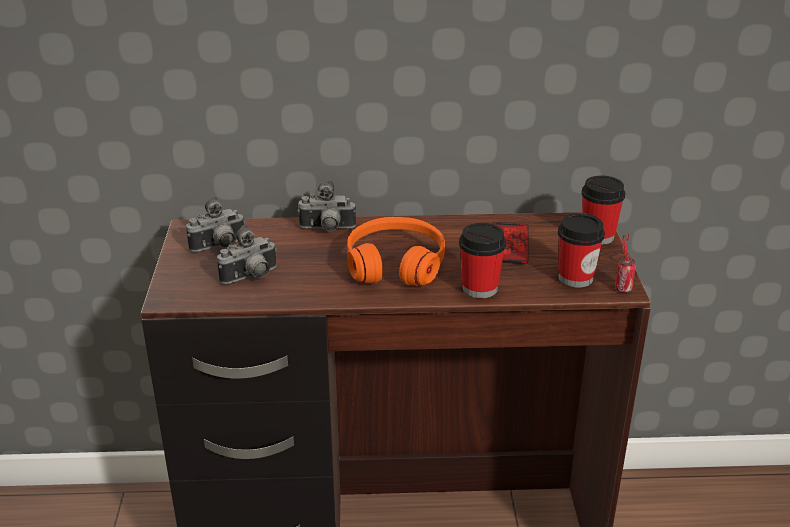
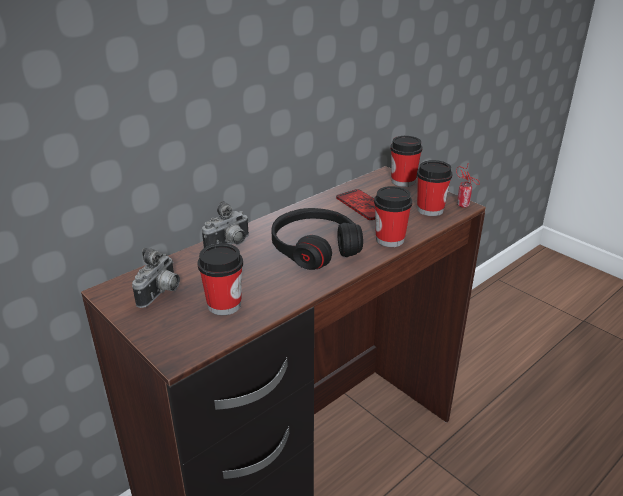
camera: 40 degrees left, 0 degrees up
(251, 277) = (224, 305): camera -> cup
(395, 264) = (314, 248): orange headphones -> black headphones

